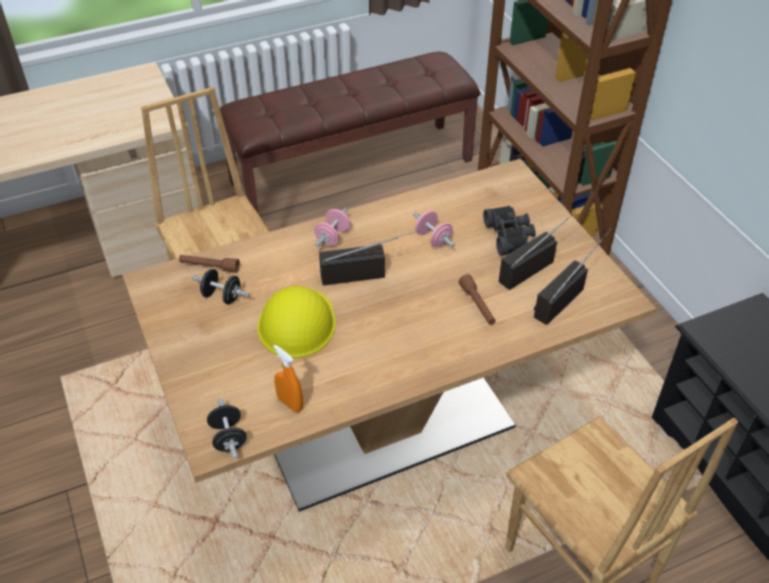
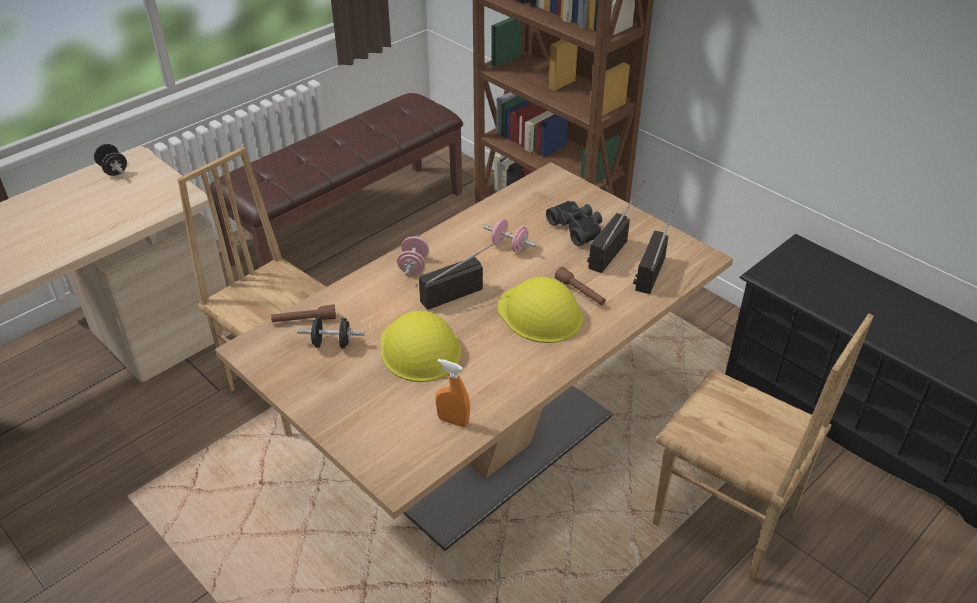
camera: 20 degrees left, 5 degrees down
(228, 438) = (409, 468): black dumbbell -> black dumbbell (113, 170)
(426, 317) = (540, 313): none -> yellow hard hat

